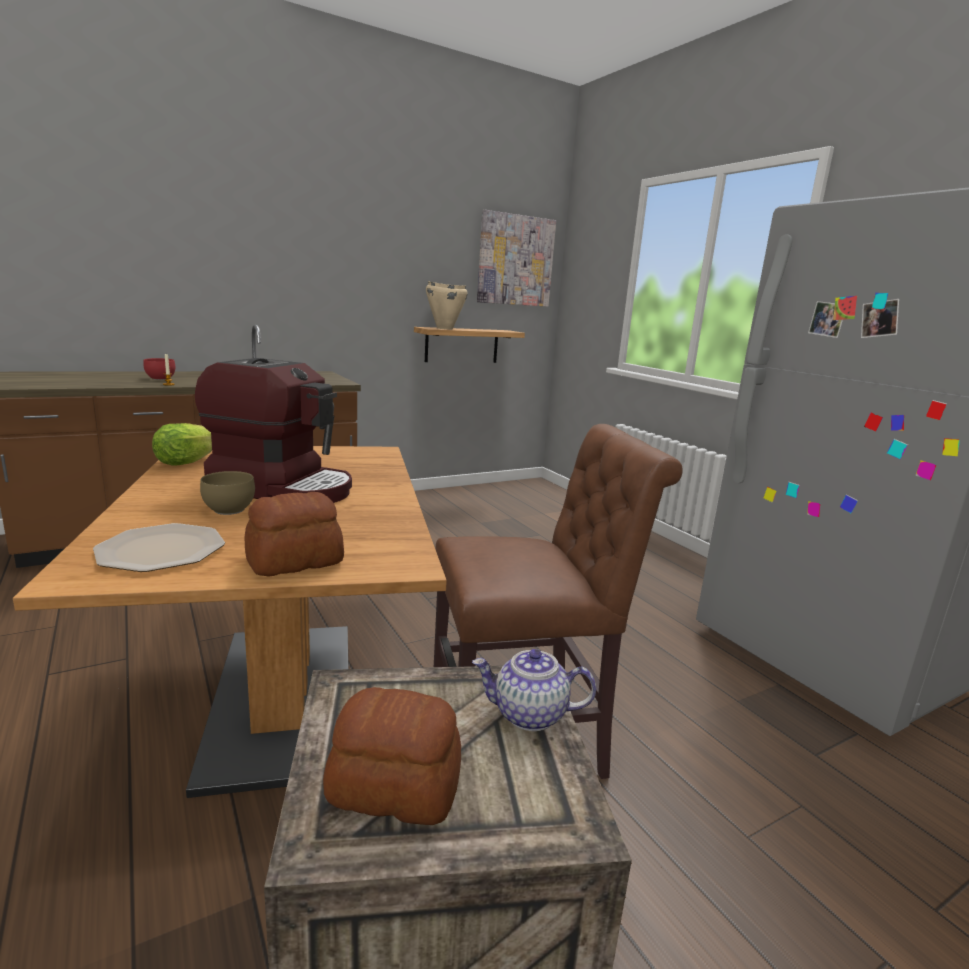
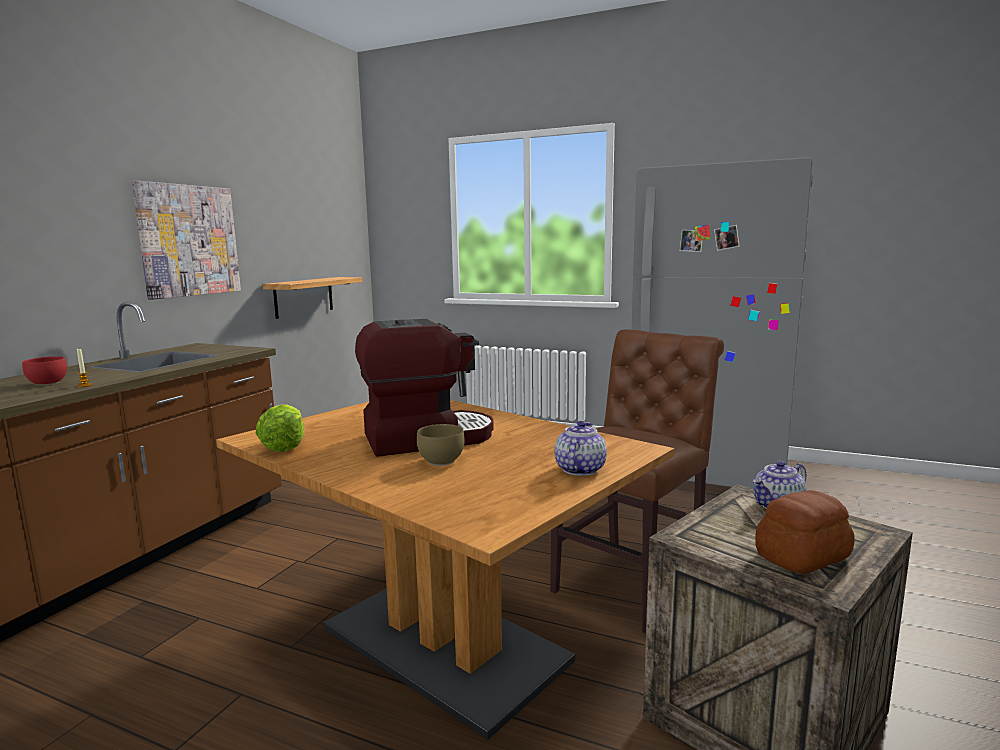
camera: 35 degrees left, 5 degrees down
(159, 550) = (483, 496): plate -> none
(293, 561) = (579, 469): bread -> teapot
(444, 328) = (296, 282): beige cooking pot -> none
(515, 260) = (334, 210): picture -> picture (188, 240)

